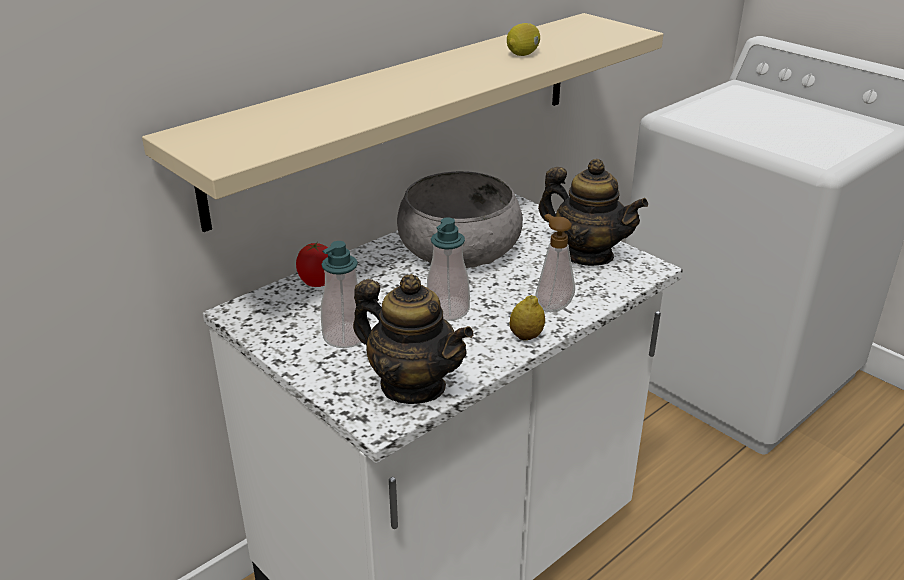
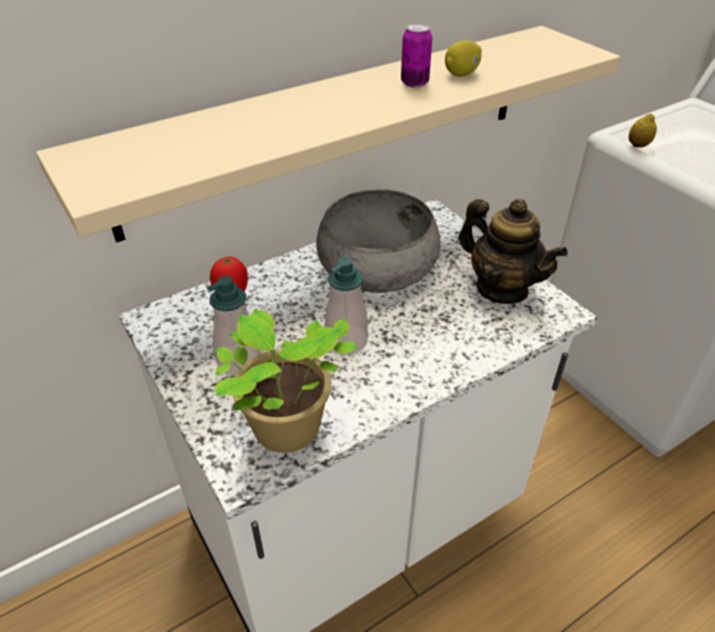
camera: 10 degrees right, 10 degrees up
(413, 385) = (286, 432): teapot -> potted plant
(482, 63) = (414, 83): none -> can
(526, 336) = (415, 384): lemon -> lemon (638, 145)
(552, 306) = (451, 348): soap dispenser -> none

